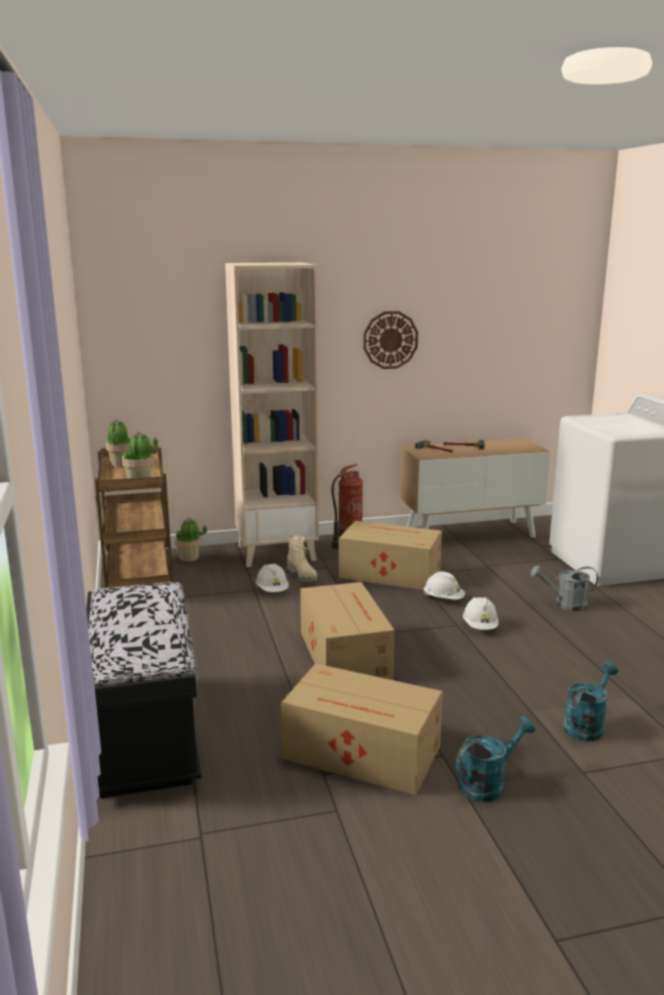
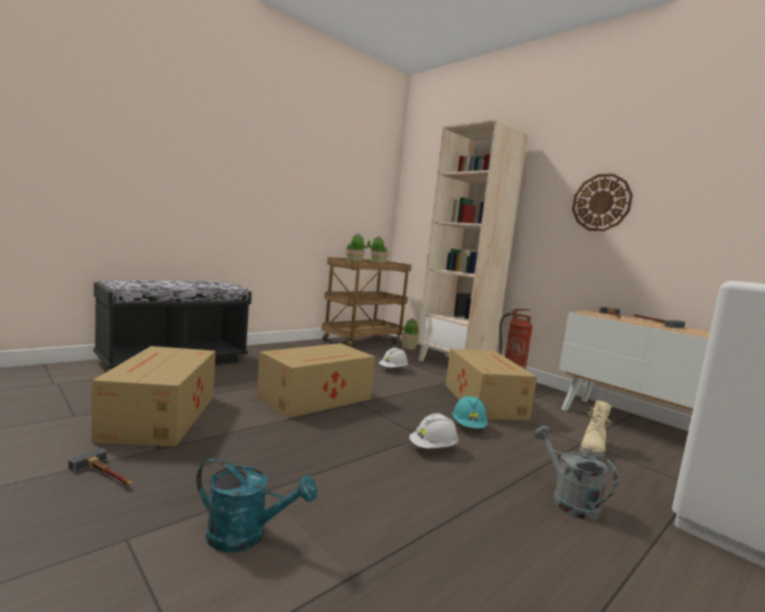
camera: 60 degrees right, 10 degrees down
(302, 575) = (430, 375): beige boot -> beige boot (593, 450)
(443, 599) = (468, 426): white hard hat -> turquoise hard hat
(488, 783) = (107, 475): turquoise watering can -> hammer

